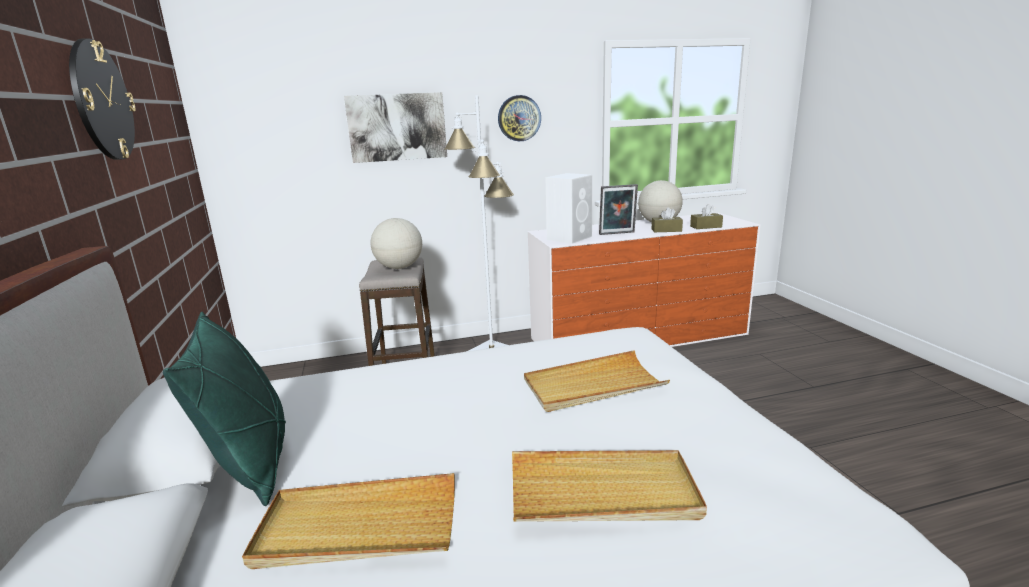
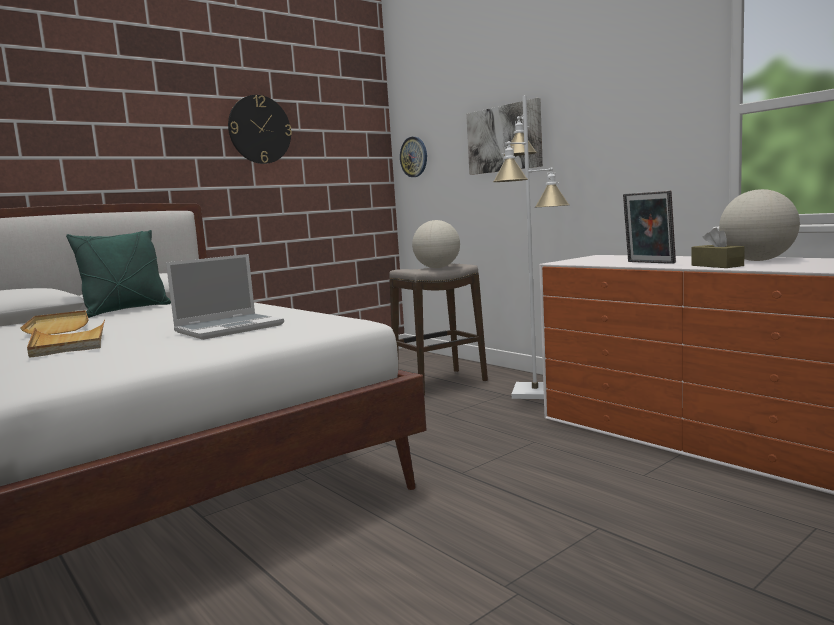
camera: 65 degrees right, 10 degrees down
(519, 118) = (615, 116): wall clock -> wall clock (414, 157)
(570, 238) = (591, 261): white speaker -> none
(593, 385) = (230, 328): beige tray -> laptop
(706, 226) = (791, 268): brown tissue box -> none

